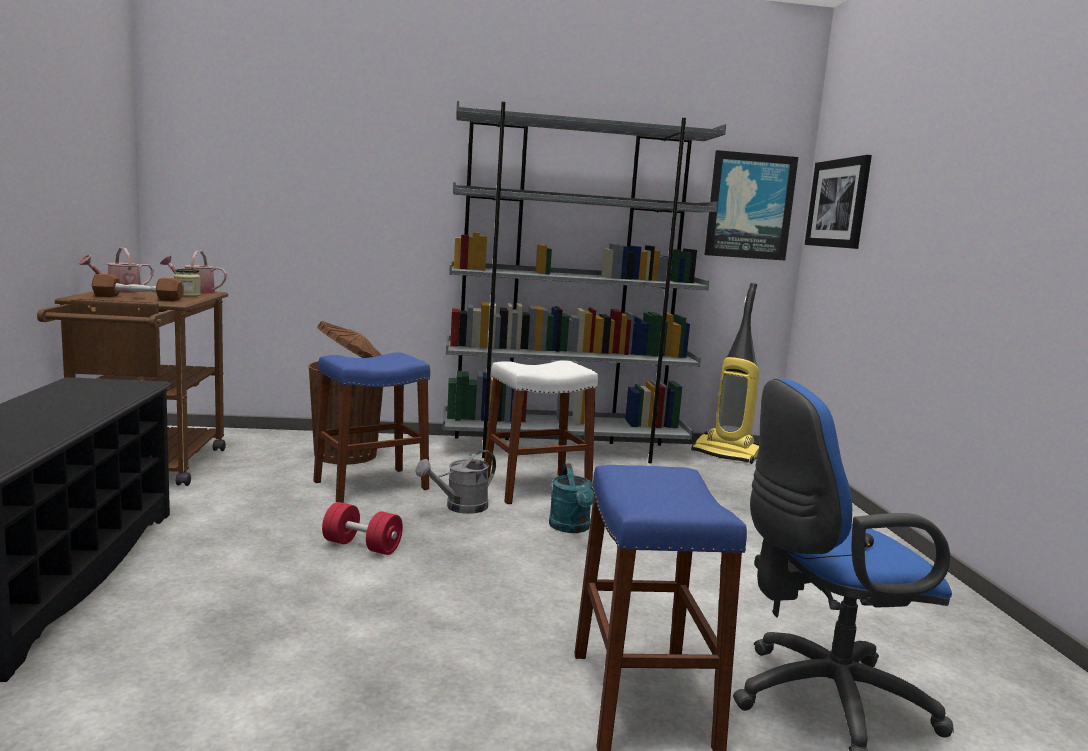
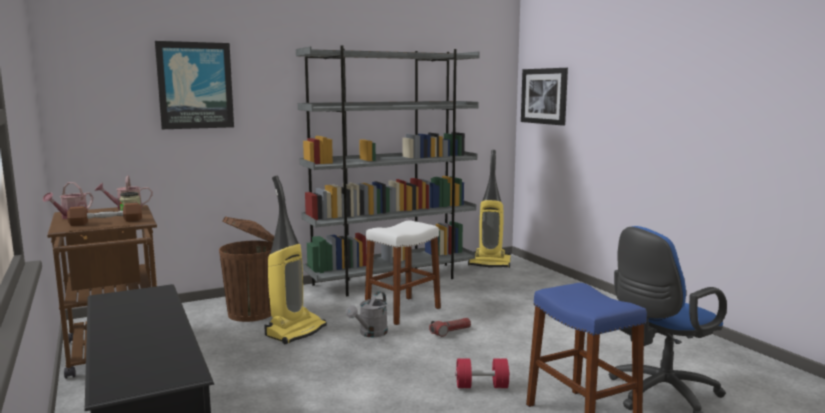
camera: 20 degrees left, 0 degrees up
(362, 546) = (338, 373): red dumbbell -> red dumbbell (481, 386)
(371, 485) = (295, 331): blue stool -> vacuum cleaner
(571, 528) = (450, 332): turquoise watering can -> flashlight
(749, 206) = (485, 99): picture -> picture (195, 85)

